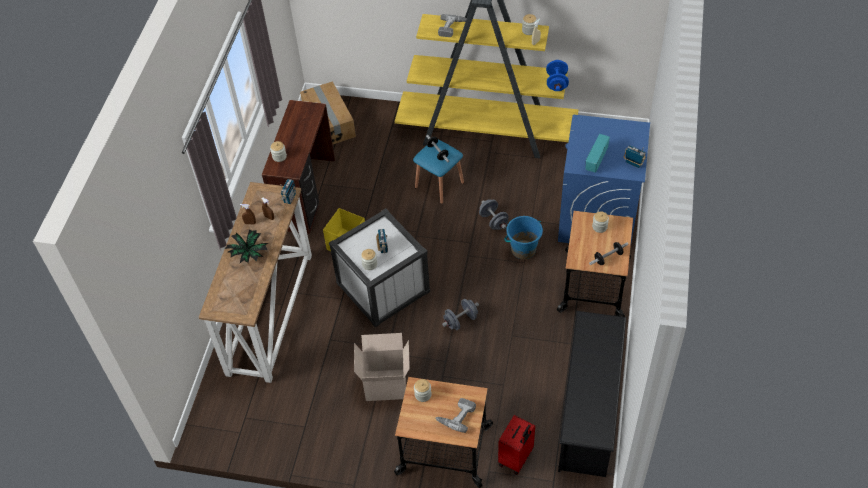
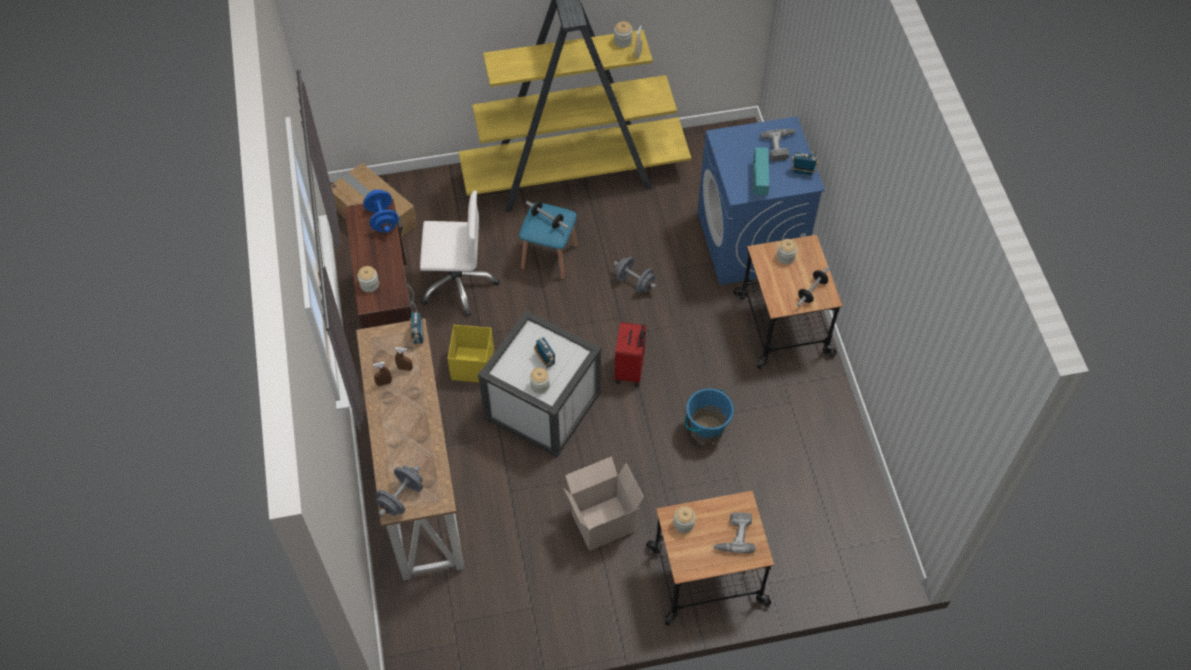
camera: 25 degrees left, 5 degrees up
(248, 253) = (402, 423): potted plant -> none
(364, 184) = (457, 283): none -> white office chair
(452, 28) = (529, 62): power drill -> power drill (781, 146)
(460, 320) = (653, 416): grey dumbbell -> grey dumbbell (401, 497)
(516, 458) = (791, 557): red suitcase -> red suitcase (630, 370)
(523, 249) = (684, 307): blue bucket -> blue bucket (706, 429)
(556, 83) = (661, 95): blue dumbbell -> blue dumbbell (382, 219)
(589, 411) = (844, 474): black shoe rack -> none

